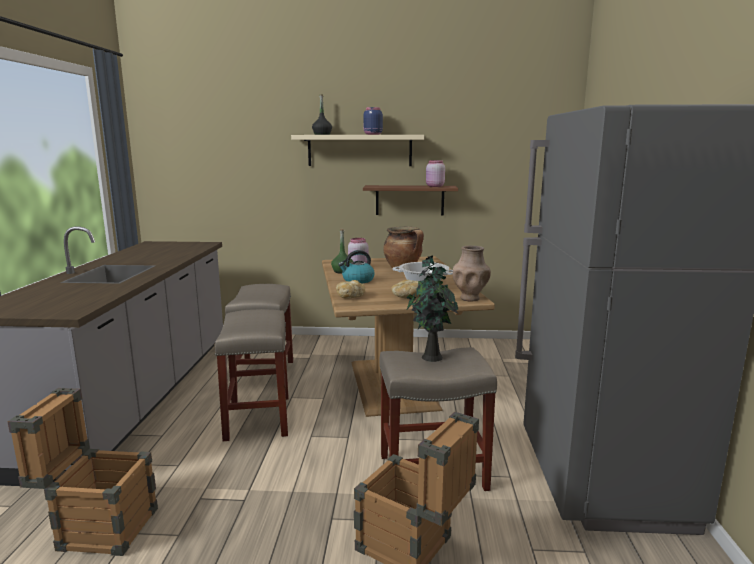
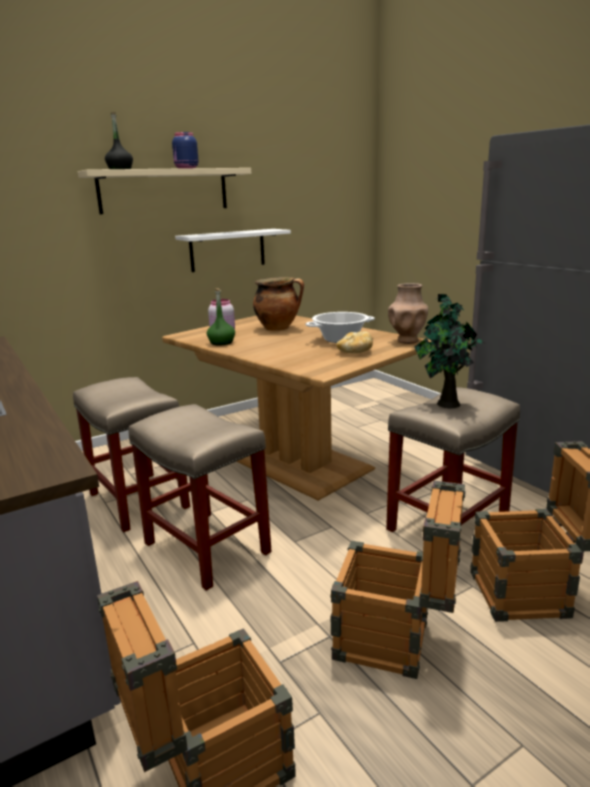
camera: 35 degrees left, 5 degrees up
(273, 524) = (395, 642): none -> crate
(350, 297) = (301, 364): bread -> none
(357, 280) = (263, 348): kettle -> none
(409, 200) = (227, 250): brown shelf -> white shelf
(434, 186) = (260, 230): pink jar -> none

